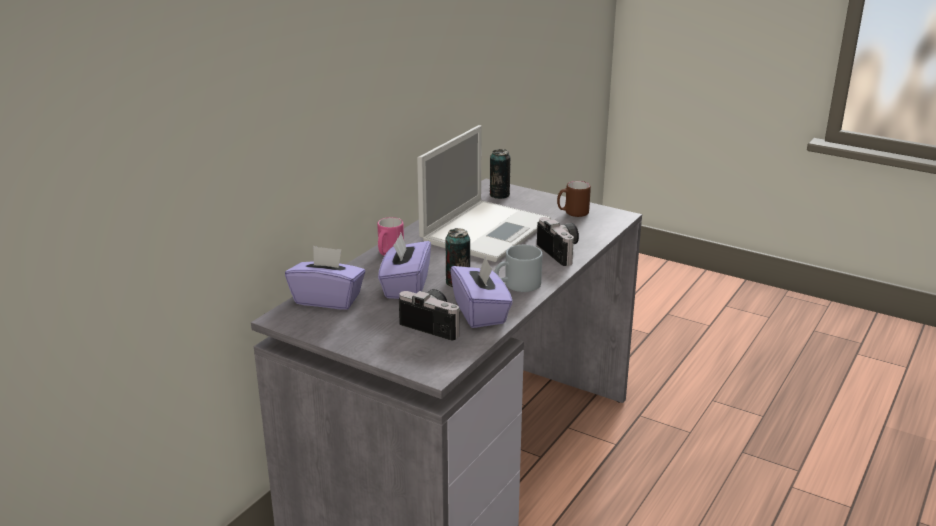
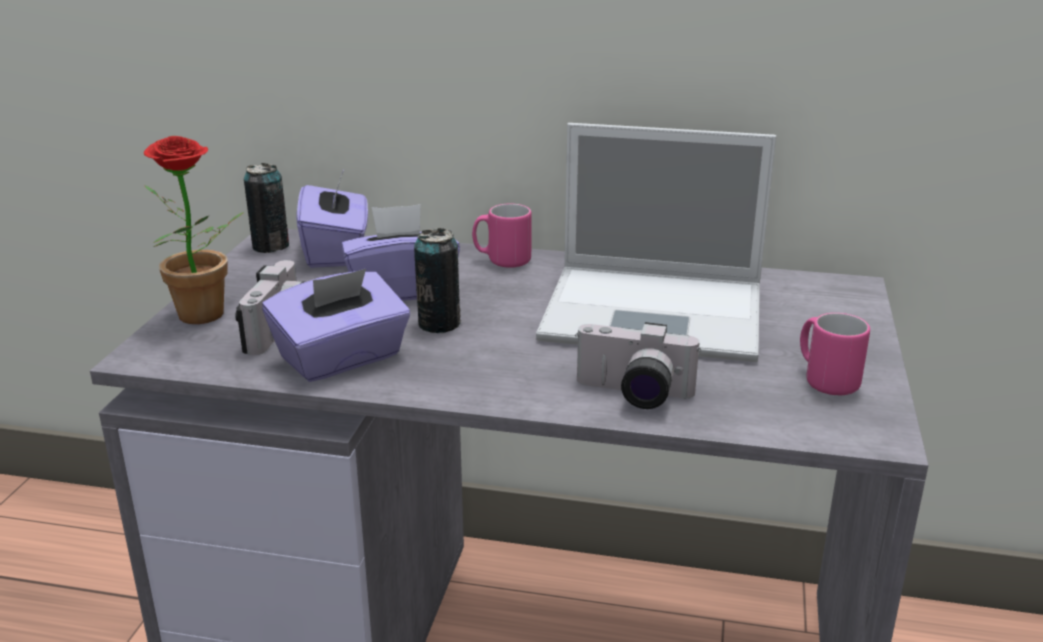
camera: 70 degrees right, 0 degrees up
(396, 349) = (205, 318): none -> potted plant
(499, 195) = (822, 300): can -> can (271, 246)
(517, 285) = (460, 373): grey mug -> none
(562, 251) = (632, 395): camera -> camera turned 60 degrees clockwise
(572, 213) = (825, 380): brown mug -> pink mug

